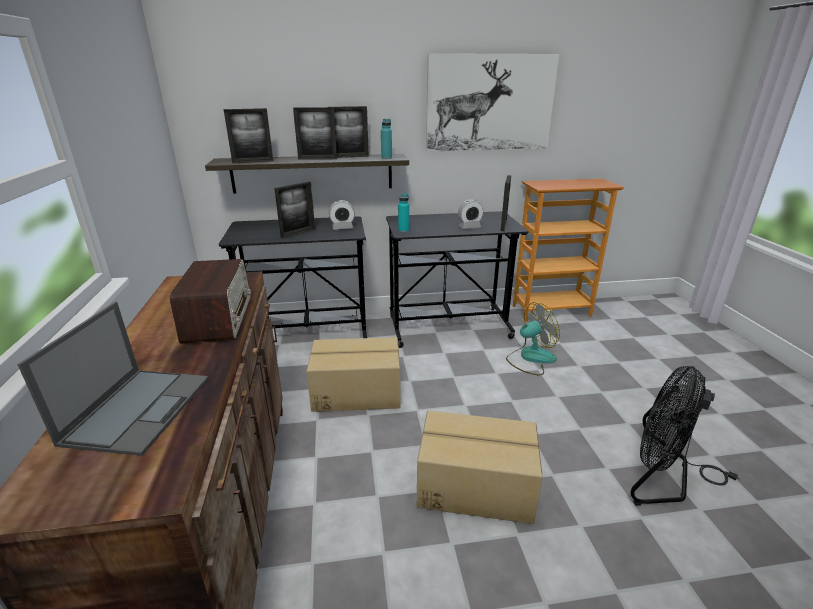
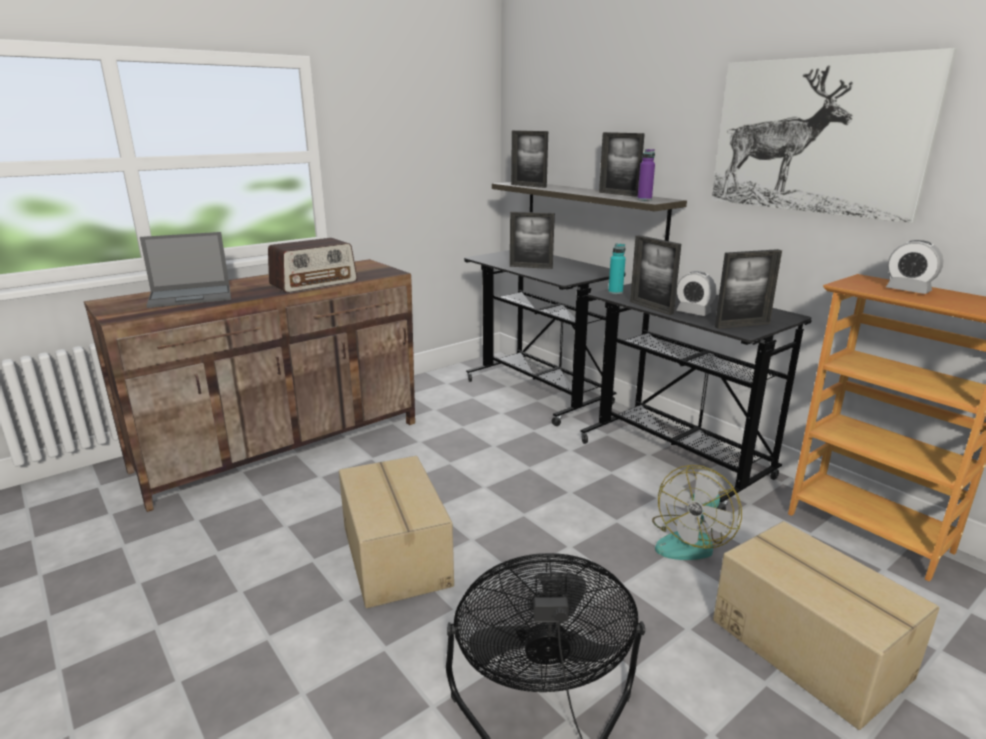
camera: 60 degrees right, 5 degrees down
(317, 159) = (583, 191): picture frame -> picture frame (651, 307)
(342, 228) = (575, 274): alarm clock -> alarm clock (908, 290)
(356, 392) = (478, 445): cardboard box -> cardboard box (809, 647)
(386, 158) = (644, 199): turquoise bottle -> purple bottle
(530, 358) = (690, 541): fan -> fan turned 90 degrees clockwise

